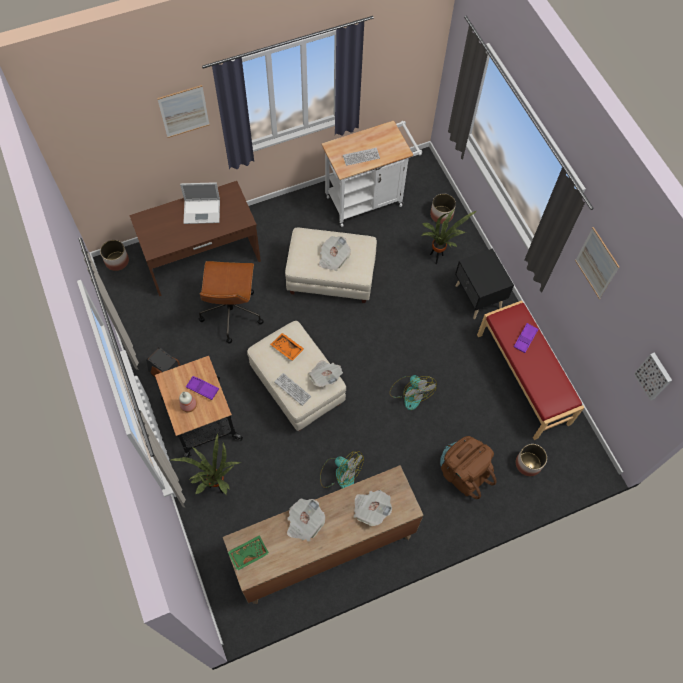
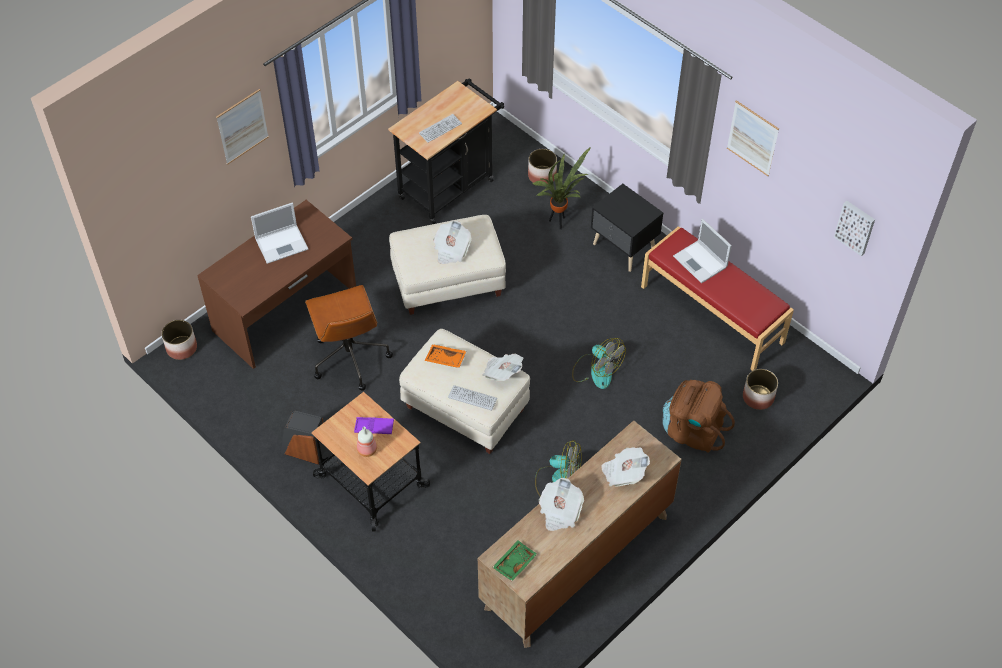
camera: 20 degrees left, 10 degrees down
(217, 485) = (424, 543): potted plant -> none
(368, 199) = (450, 185): white cart -> black cart
(525, 339) = (701, 262): purple tray -> laptop

